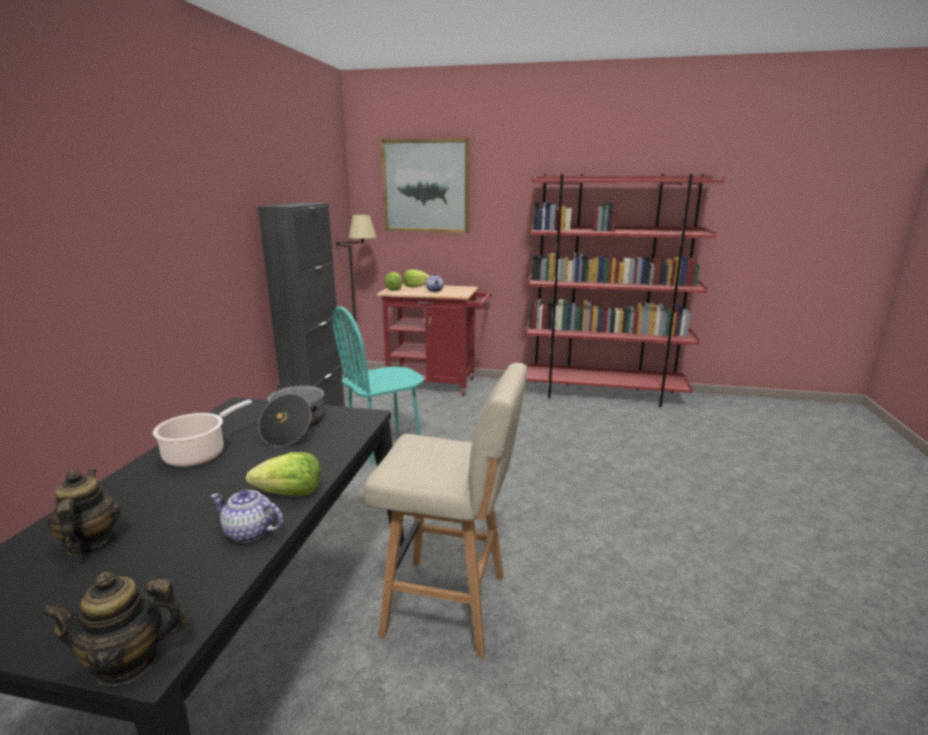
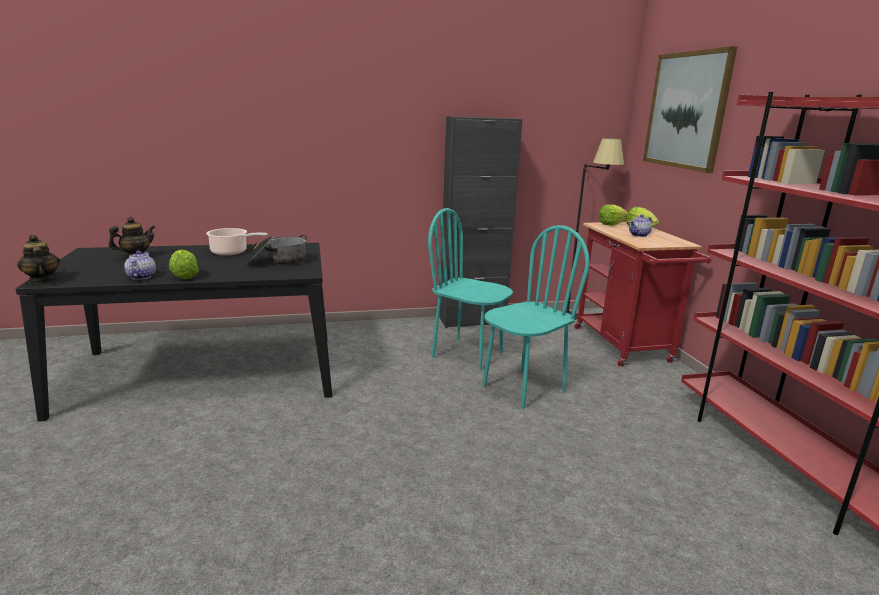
camera: 65 degrees right, 0 degrees up
(450, 605) = (261, 434): beige stool -> none
(467, 439) = (523, 388): none -> turquoise chair

